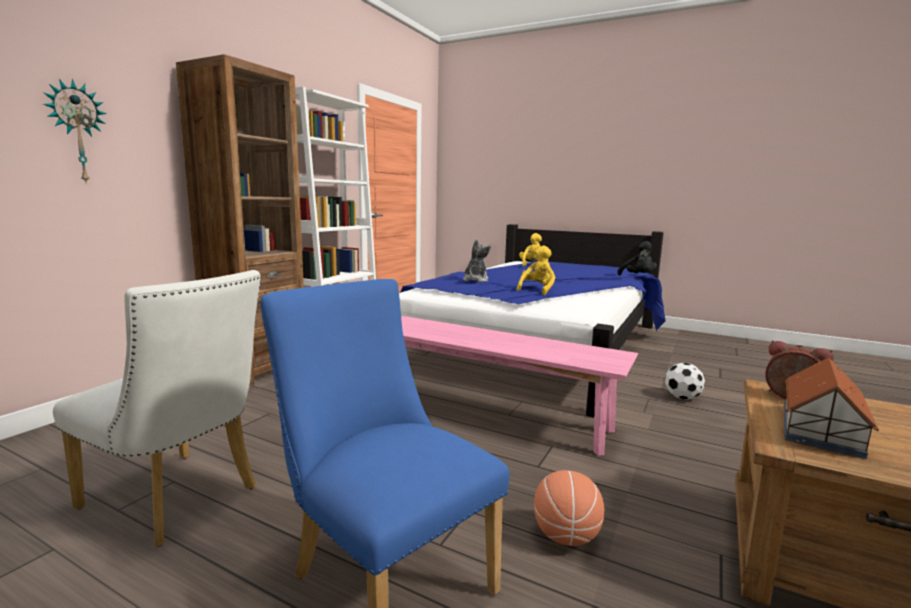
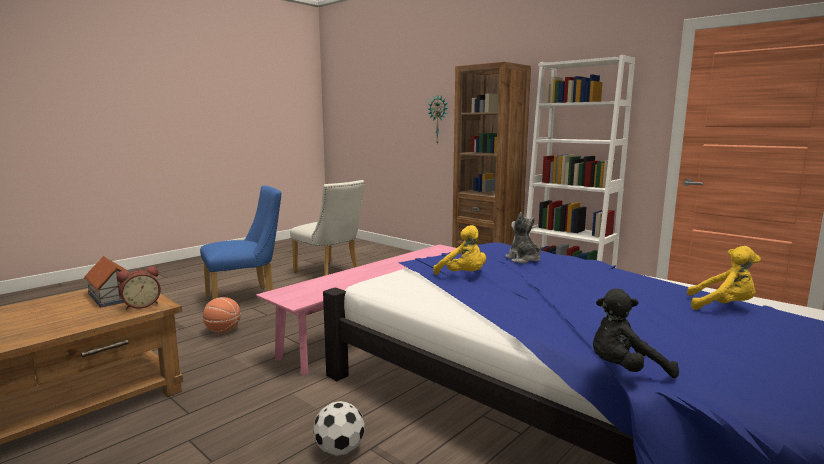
camera: 105 degrees right, 0 degrees up
(179, 500) = (330, 273): white chair -> white chair turned 90 degrees counterclockwise
(475, 280) = (523, 259): plush toy -> plush toy turned 150 degrees counterclockwise

